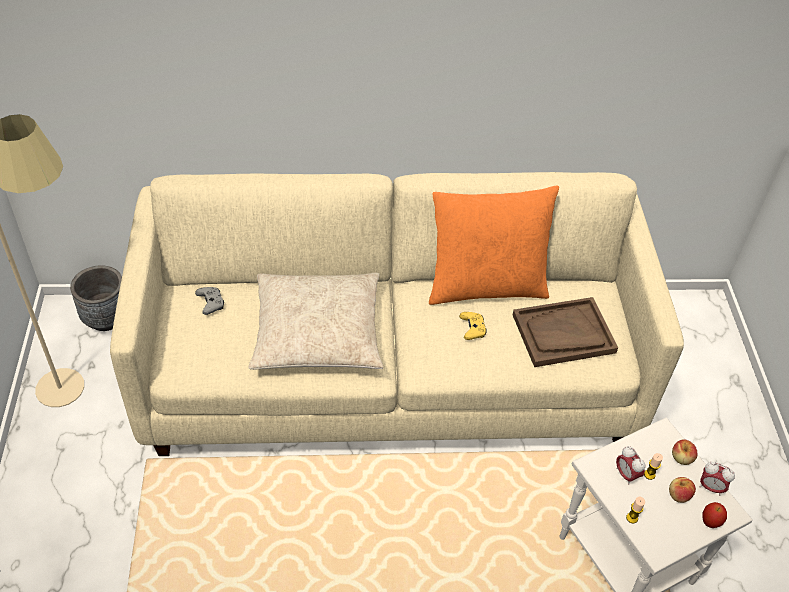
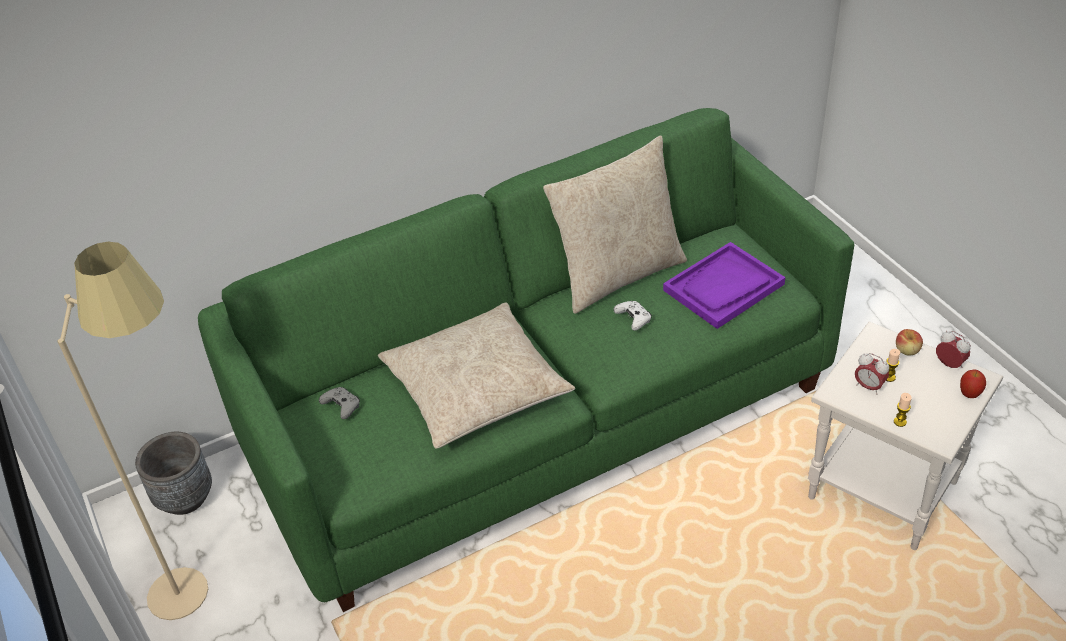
camera: 20 degrees left, 5 degrees down
(390, 372) = (540, 418): beige sofa -> green sofa
(472, 329) = (633, 319): yellow game controller -> white game controller
(485, 285) = (617, 274): orange pillow -> beige pillow
(563, 334) = (723, 287): brown tray -> purple tray
(678, 495) = (926, 383): apple -> none
(710, 487) = (949, 364): alarm clock -> alarm clock turned 135 degrees counterclockwise

